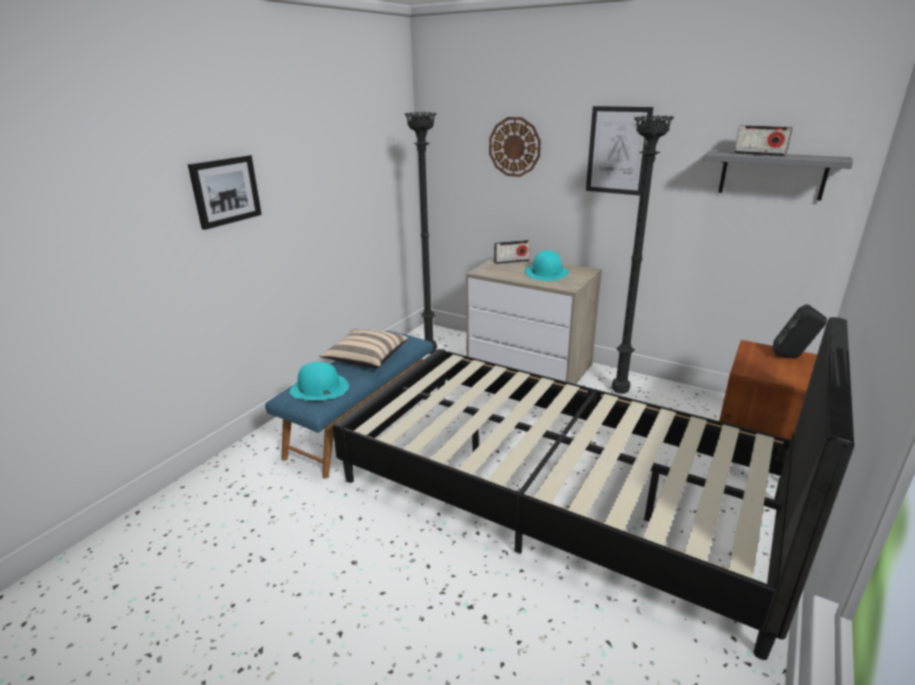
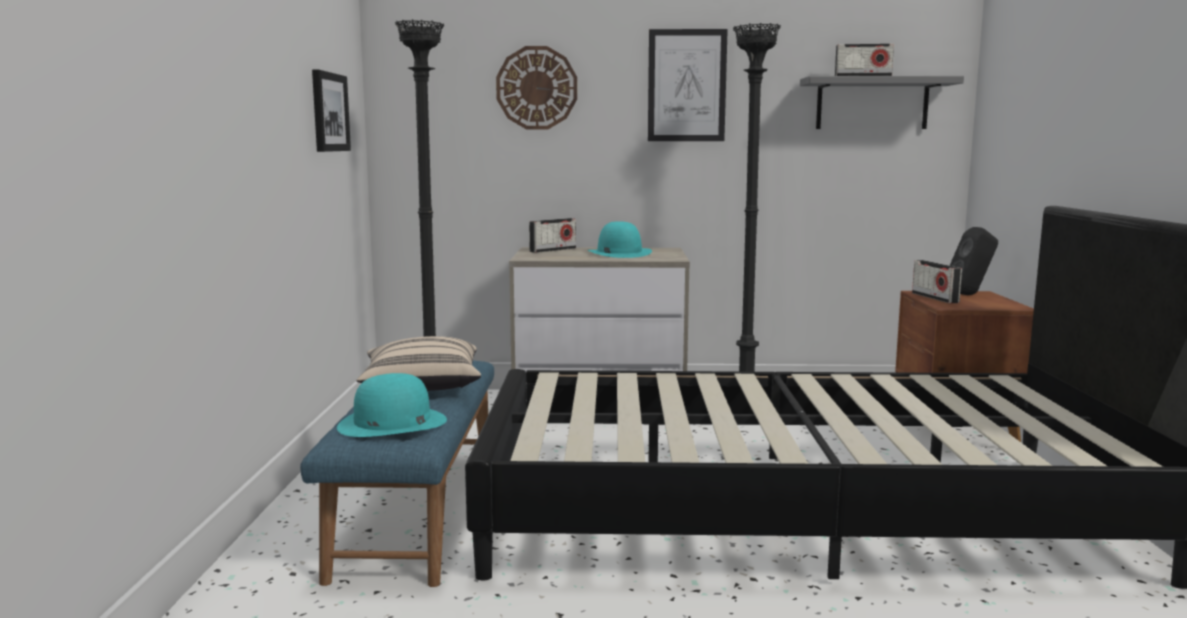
camera: 30 degrees left, 15 degrees down
(225, 191) = (192, 73): picture -> picture (329, 112)
(753, 356) = (935, 298): none -> radio

